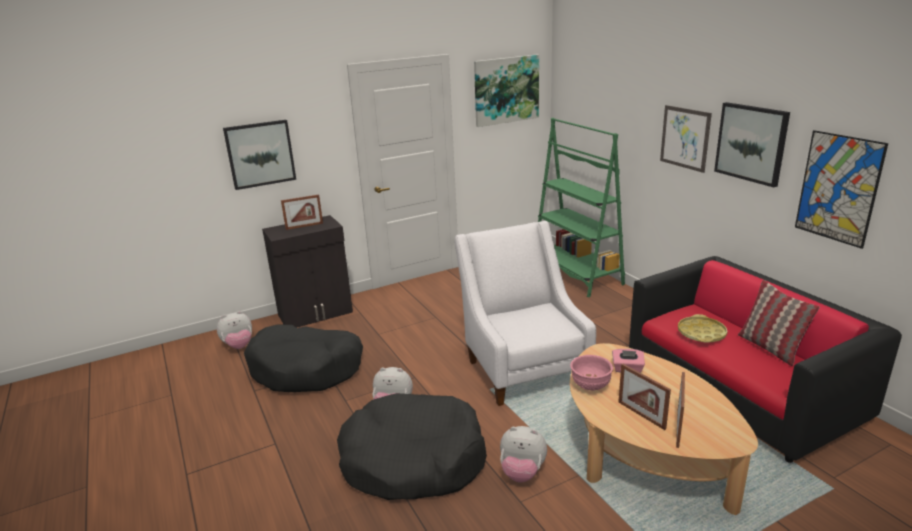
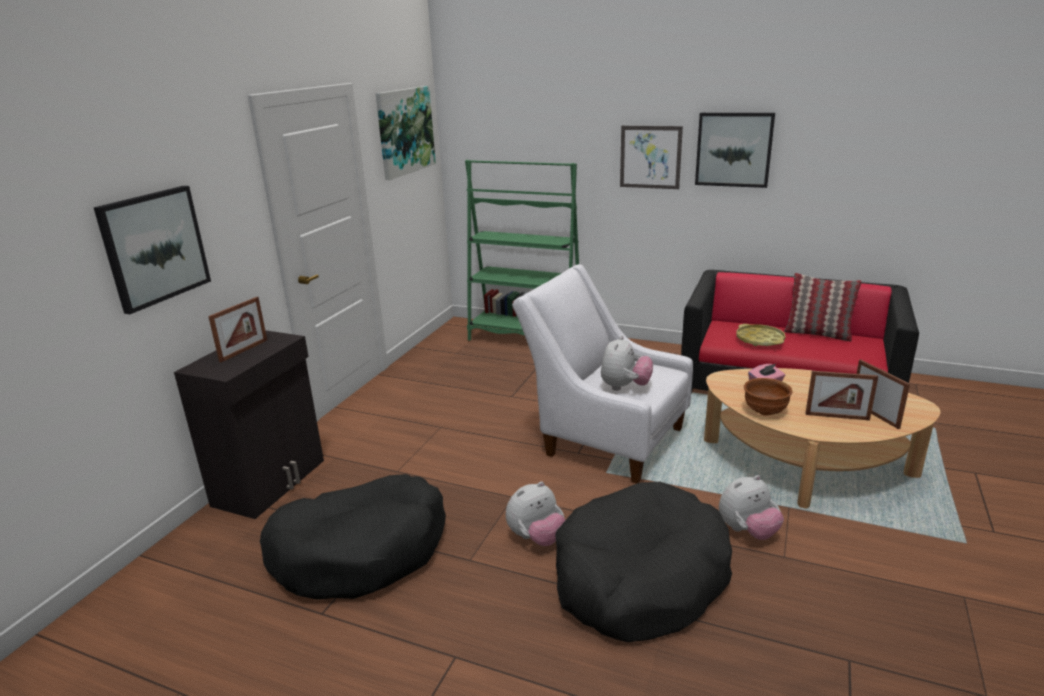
camera: 40 degrees left, 0 degrees up
(238, 346) = (203, 571): plush toy -> plush toy (625, 387)
(590, 386) = (764, 411): pink bowl -> brown bowl
(838, 188) = (831, 176): picture -> none

